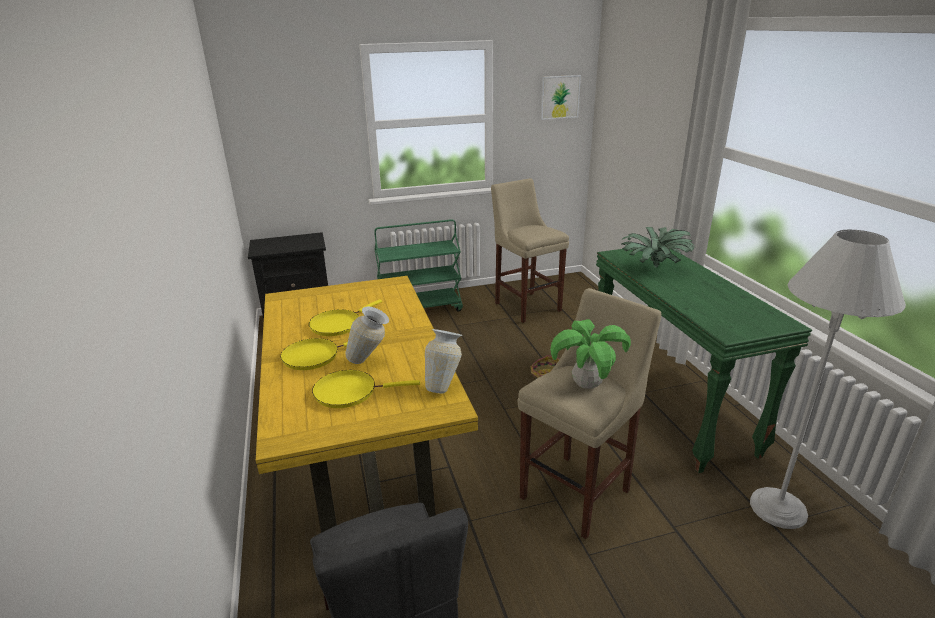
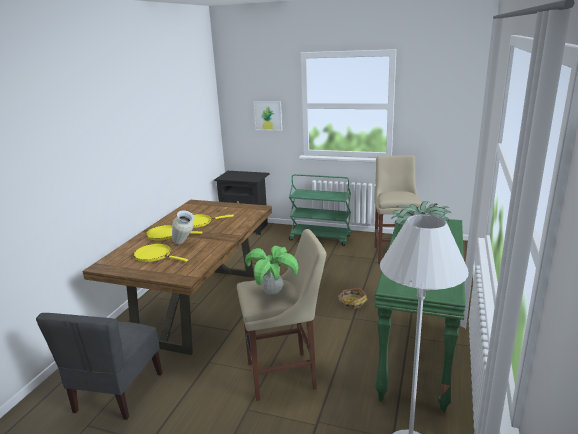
camera: 35 degrees right, 5 degrees down
(364, 451) = (200, 306): yellow dining table -> brown dining table
(444, 385) = (199, 266): vase -> none
(560, 97) = (453, 94): picture -> picture (268, 115)

